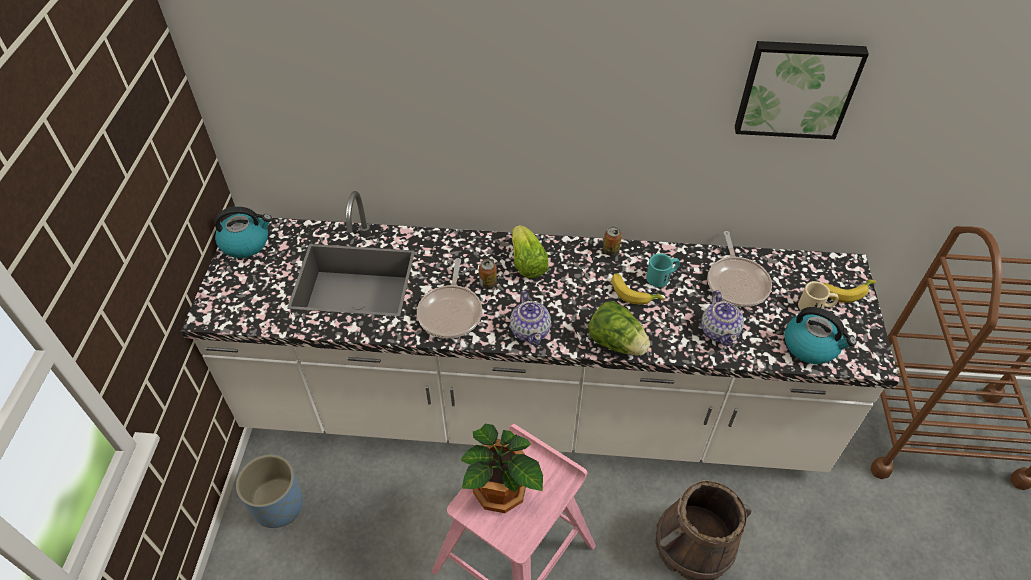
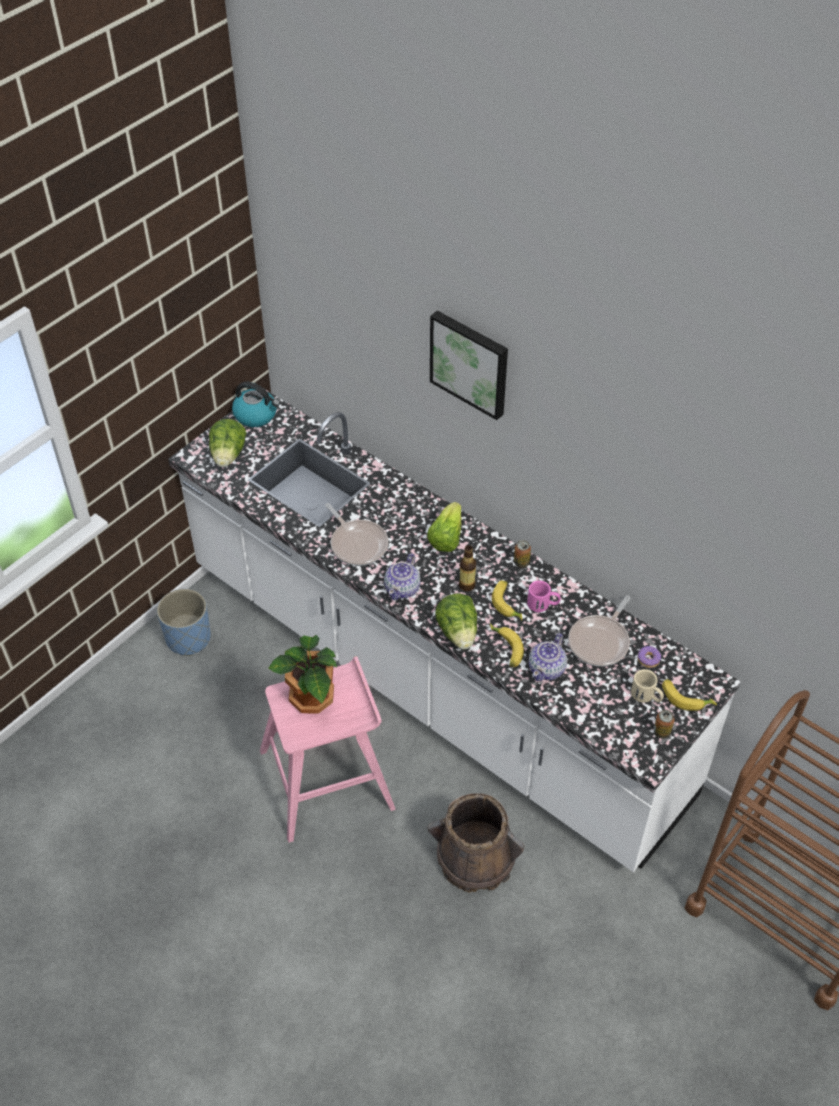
camera: 35 degrees right, 0 degrees up
(247, 294) = (228, 455): none -> lettuce
(451, 312) = (357, 543): frying pan -> frying pan turned 75 degrees counterclockwise
(488, 283) = (402, 537): can -> can (661, 732)
(584, 296) = (467, 585): none -> bottle
(662, 276) = (543, 604): turquoise mug -> pink mug
(669, 333) = (505, 649): none -> banana
(786, 276) = (648, 659): none -> donut
(796, 88) = (672, 491): picture -> picture (470, 363)
(811, 346) = (610, 721): kettle -> none

